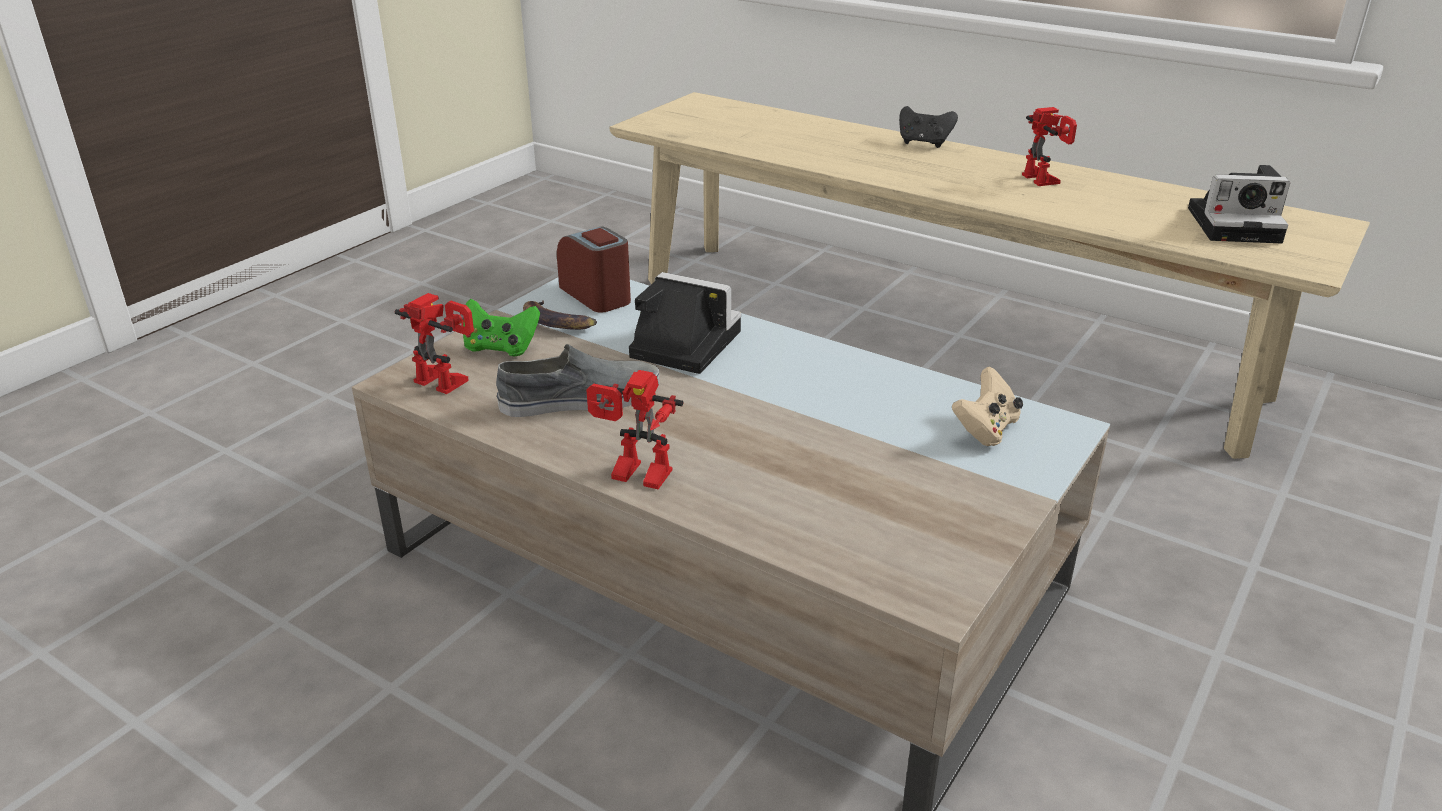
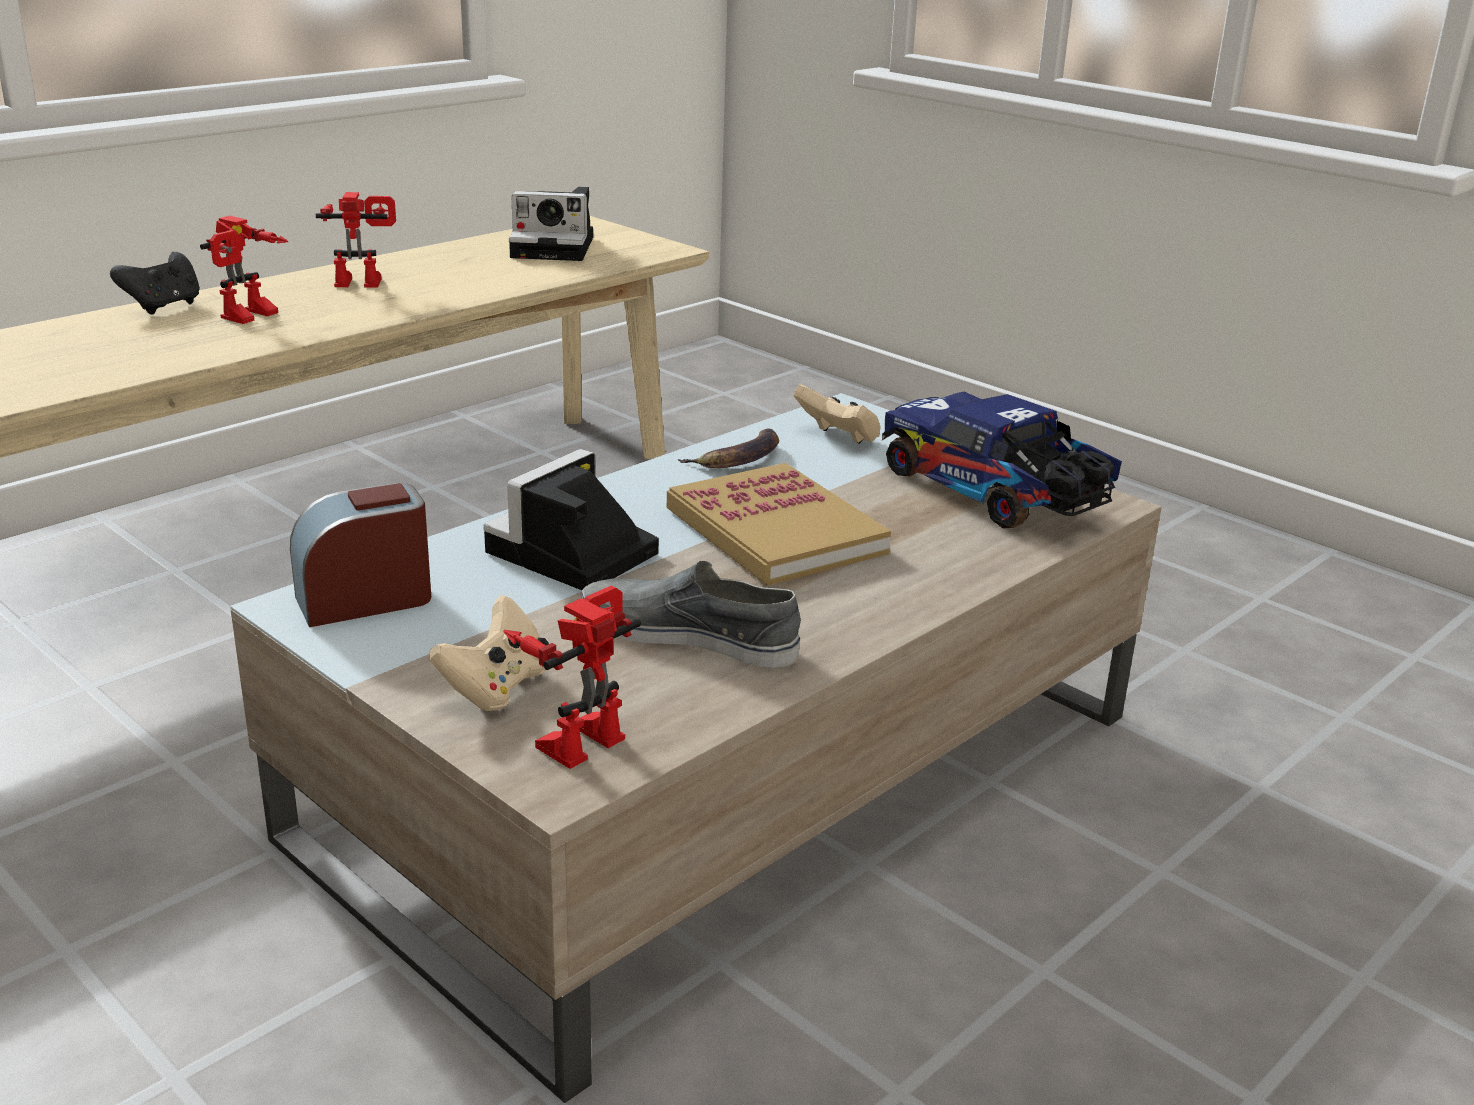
camera: 80 degrees left, 5 degrees down
(500, 348) = (496, 687): green game controller -> beige game controller
(557, 321) = (436, 636): banana -> banana (738, 458)
(581, 399) = (689, 634): grey shoe -> grey shoe turned 60 degrees counterclockwise
(635, 477) = (889, 615): toy robot -> toy robot (251, 317)
(761, 416) = (775, 531): none -> book
(907, 524) = (995, 496): none -> toy truck
(1237, 225) = (557, 247): camera -> camera turned 75 degrees clockwise

